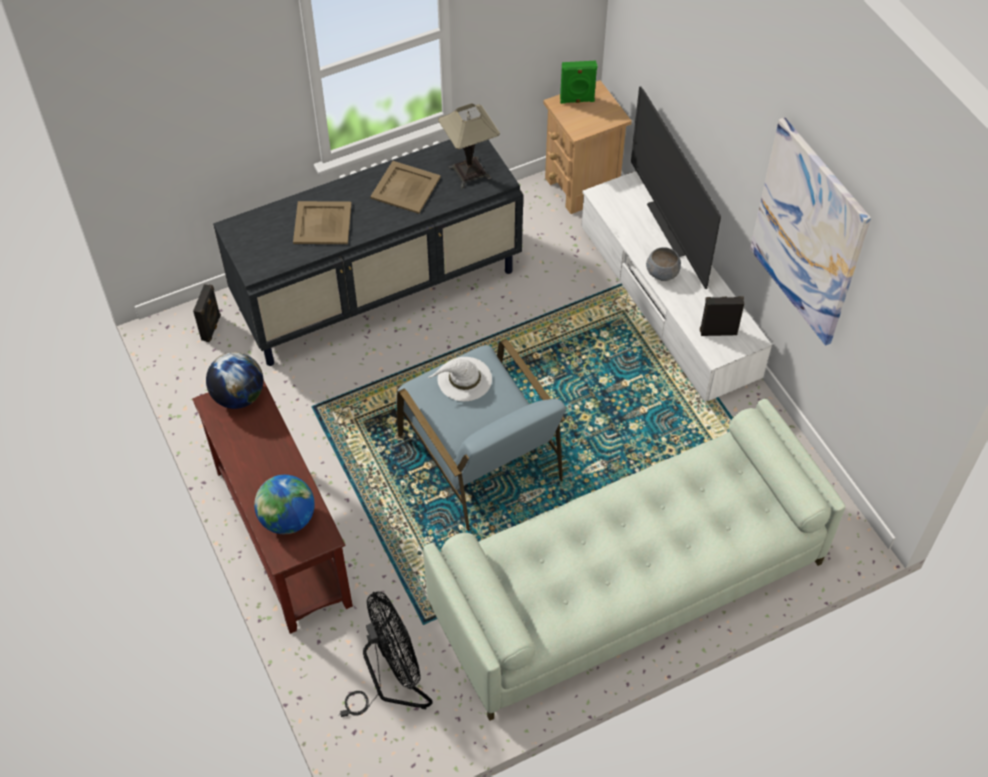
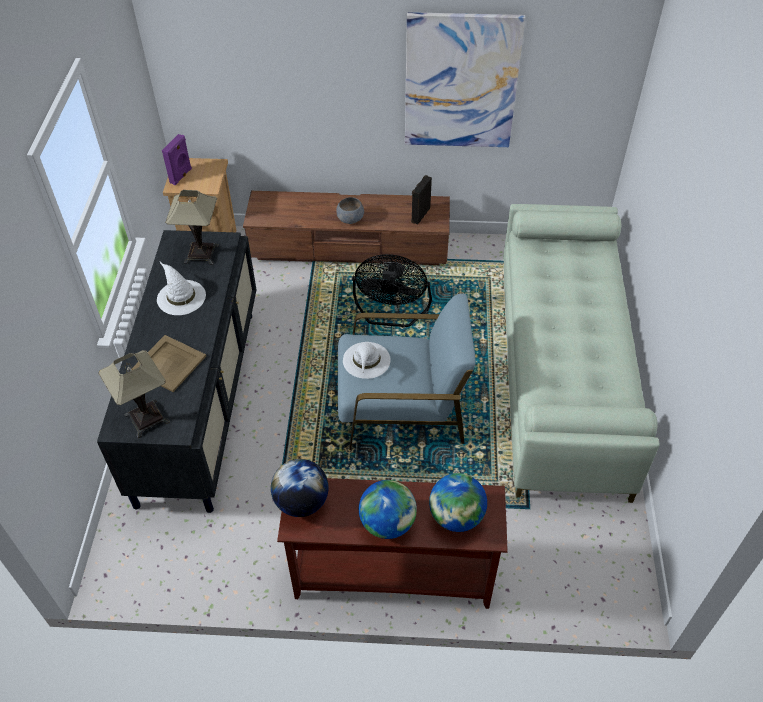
camera: 60 degrees left, 5 degrees down
(212, 328) = (137, 539): black speaker -> none
(252, 469) = (387, 523): none -> globe
(255, 242) = (147, 418): none -> table lamp
(388, 674) = (561, 552): black fan -> black fan (392, 318)
(405, 188) = (180, 297): beige tray -> white hat
(577, 100) = (181, 176): green speaker -> purple speaker
(667, 305) = (350, 248): white tv stand -> brown tv stand
(668, 228) = (315, 199): television -> none

